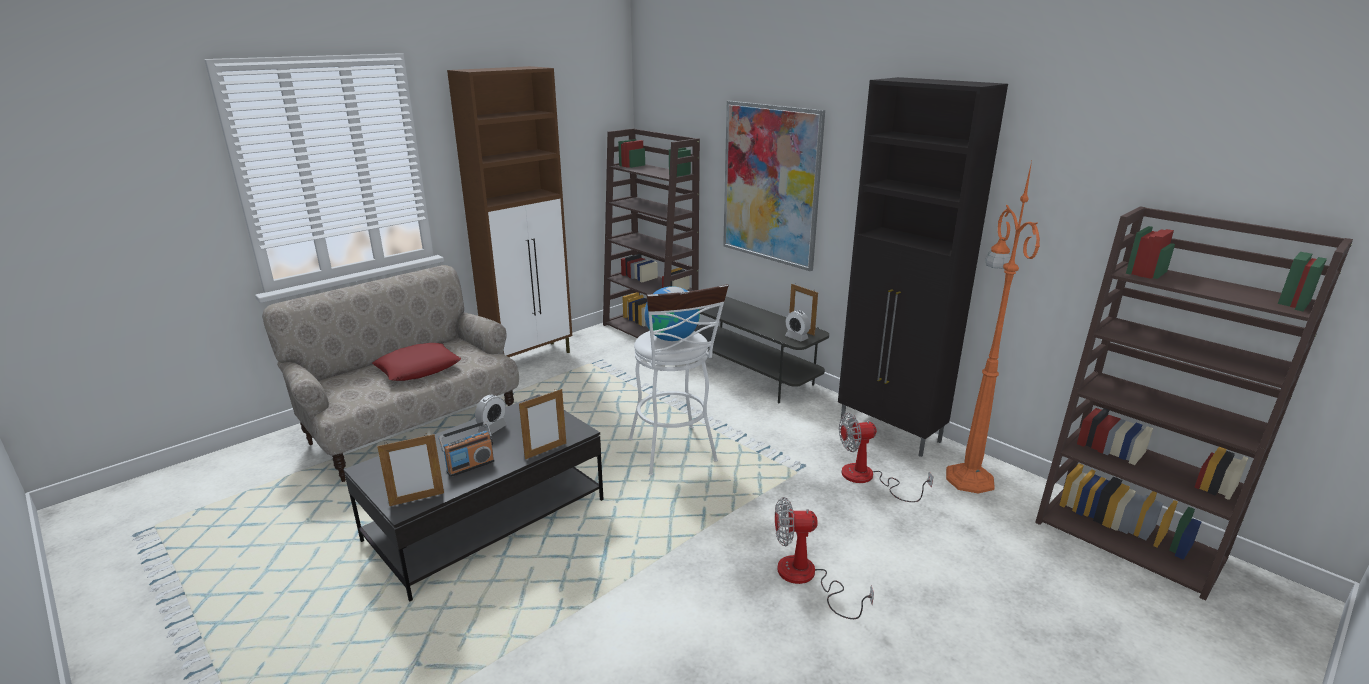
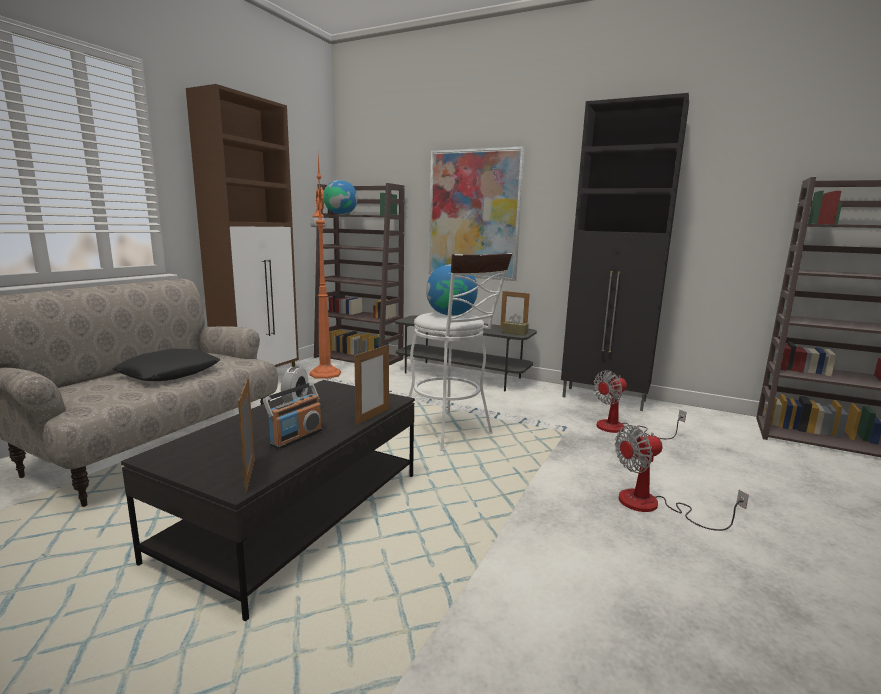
camera: 20 degrees left, 10 degrees down
(417, 499) = (250, 475): picture frame -> picture frame turned 120 degrees clockwise
(418, 368) = (169, 373): red pillow -> black pillow
(632, 167) = (340, 214): none -> globe
(796, 337) = (515, 333): alarm clock -> brown tissue box
(968, 477) = (688, 419): orange floor lamp -> orange floor lamp (325, 373)

